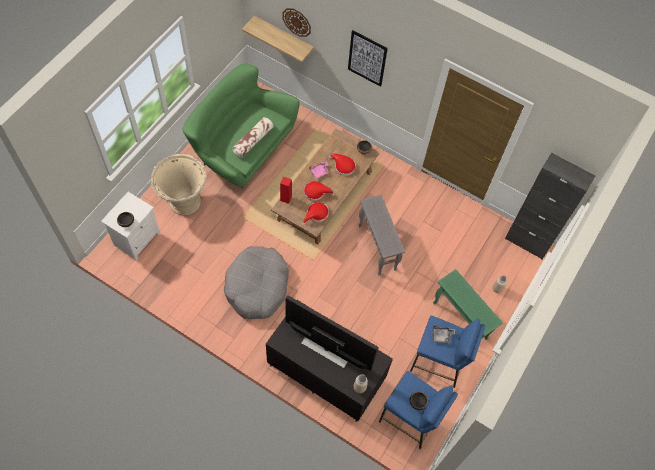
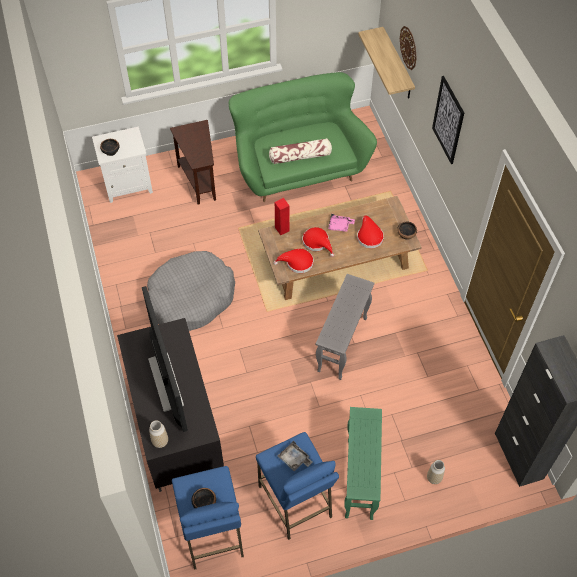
camera: 45 degrees right, 5 degrees down
(184, 202) = (199, 180): beige planter -> brown side table

